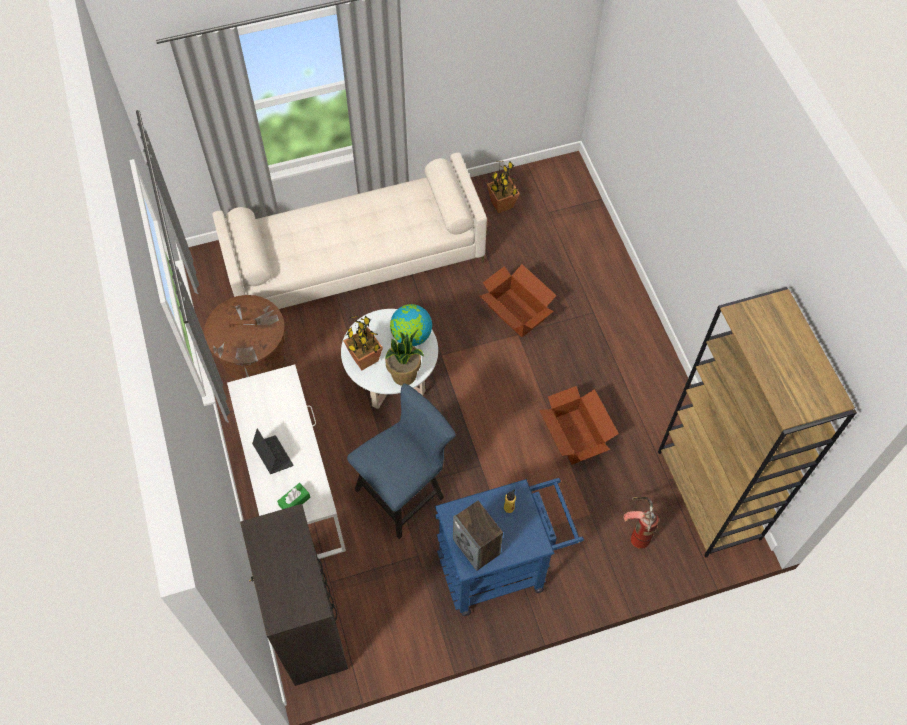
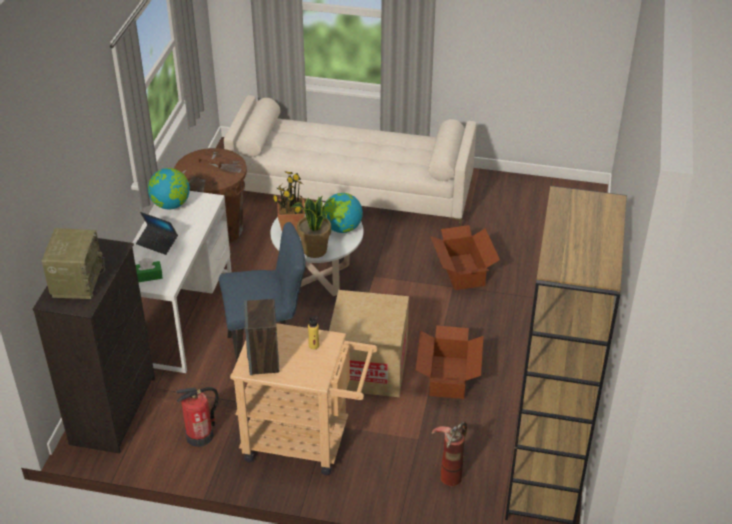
camera: 30 degrees right, 20 degrees down
(251, 402) = (171, 205): none -> globe
(273, 456) = (157, 243): laptop -> laptop turned 120 degrees clockwise
(283, 579) = (77, 280): none -> radio
(406, 611) = (200, 436): none -> fire extinguisher
(501, 566) = (306, 441): blue cart -> beige cart
(502, 204) = (508, 196): potted plant -> none
(502, 461) = (368, 368): none -> cardboard box

